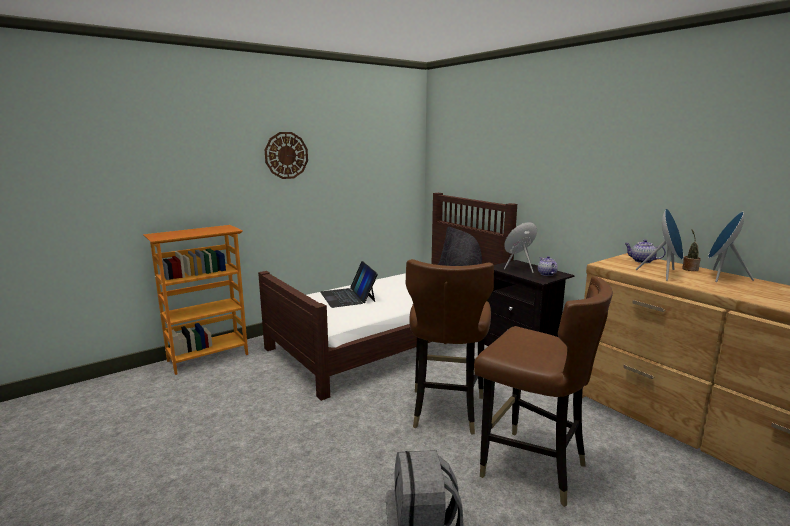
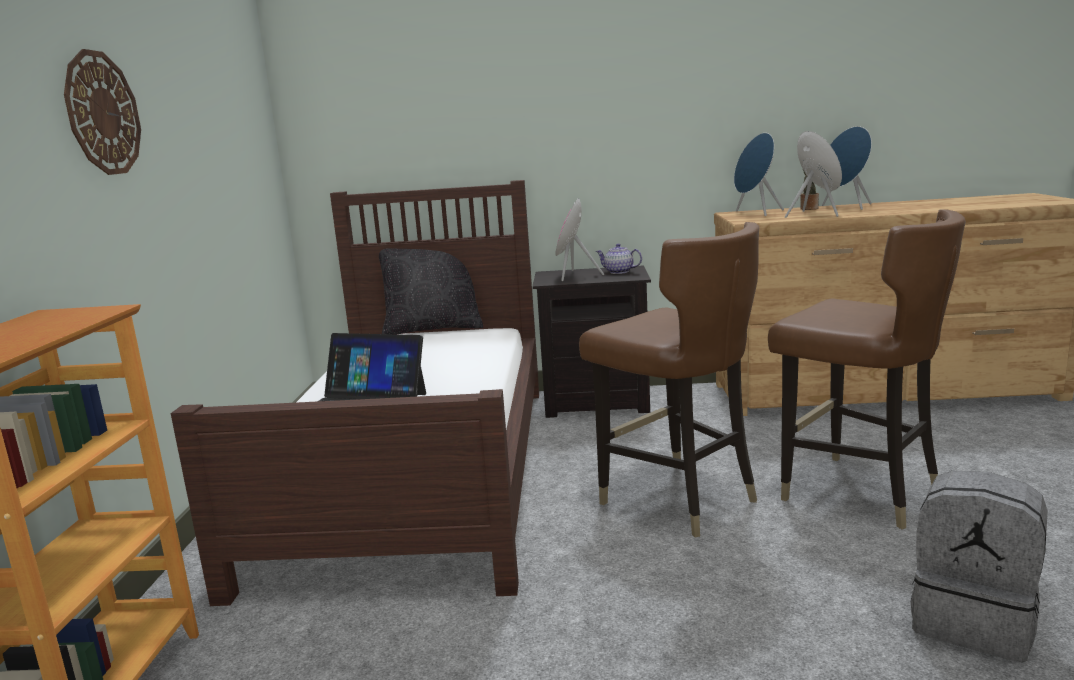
camera: 50 degrees left, 0 degrees up
(531, 467) = (858, 492): brown chair -> brown chair turned 60 degrees clockwise
(642, 261) = (756, 213): teapot -> blue speaker

